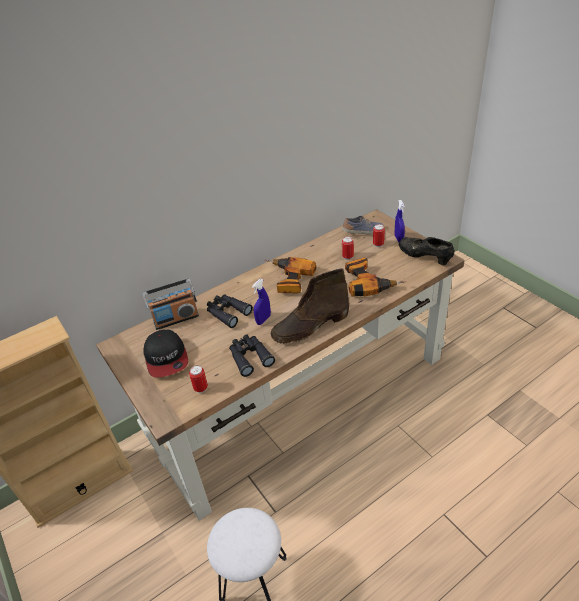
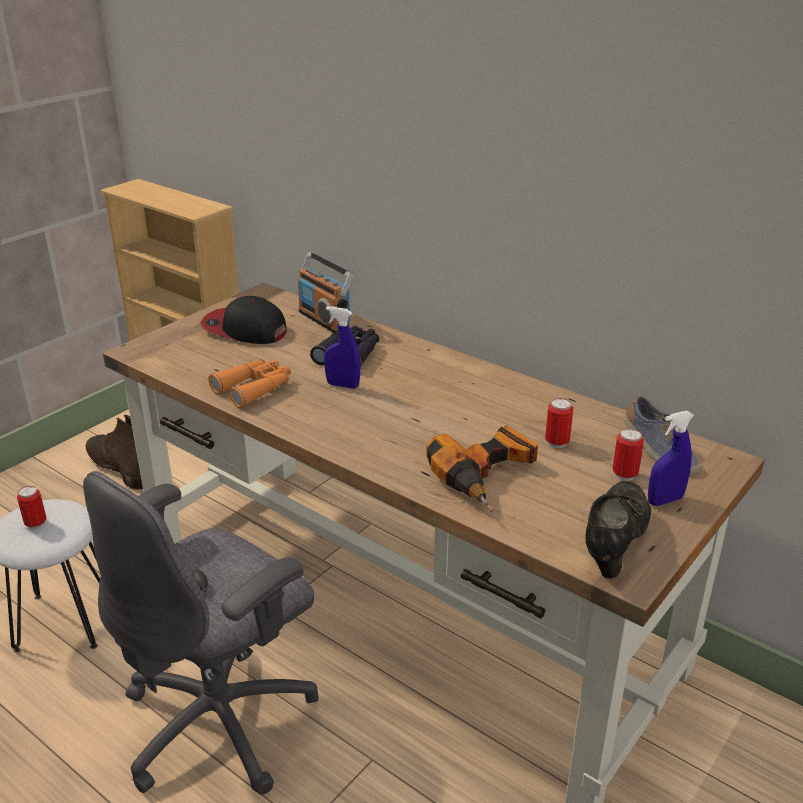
camera: 70 degrees right, 10 degrees down
(166, 358) = (244, 330): cap -> cap turned 60 degrees clockwise
(201, 388) = (189, 363): can -> can (36, 523)
(249, 357) = (255, 388): black binoculars -> orange binoculars
(288, 280) = (454, 391): power drill -> none
(310, 326) = (339, 429): brown boot -> brown boot (121, 467)
(361, 487) = (222, 720): none -> grey office chair

